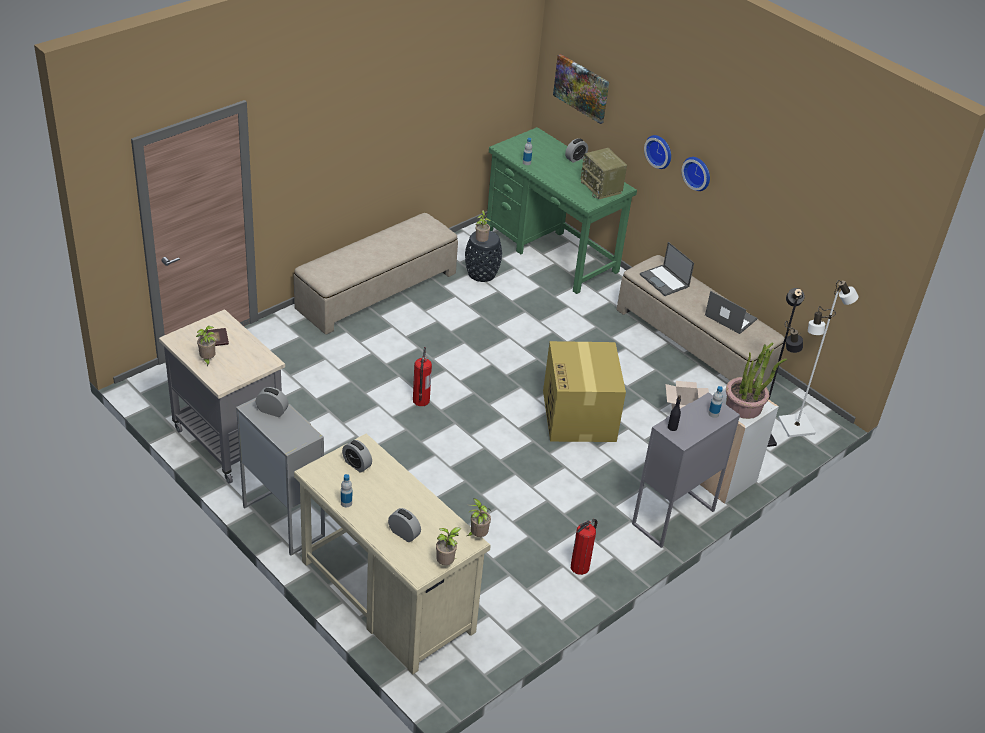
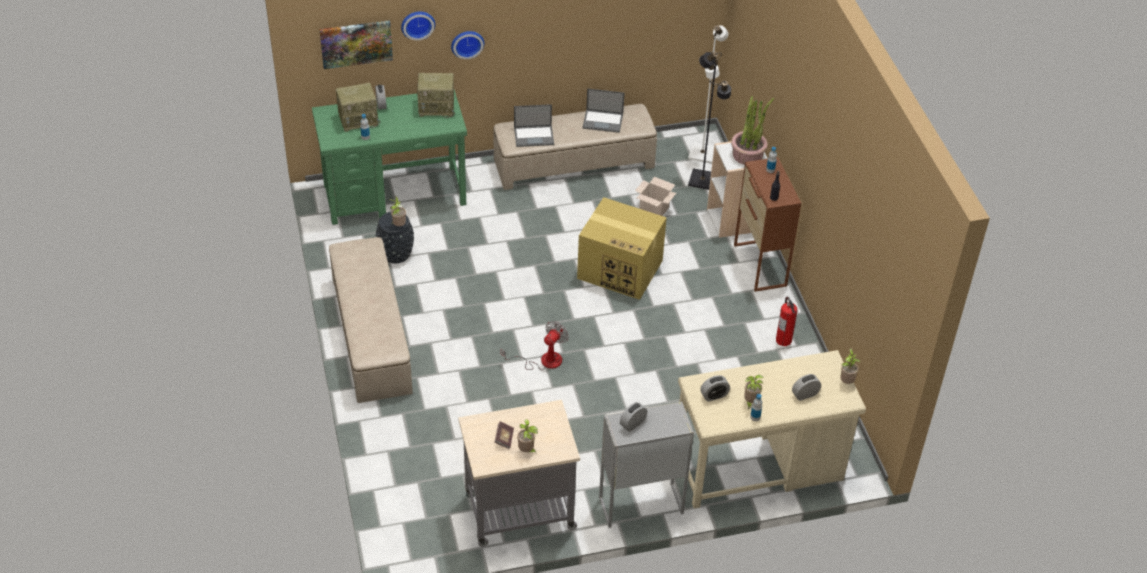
camera: 60 degrees left, 5 degrees up
(421, 400) = (543, 361): fire extinguisher -> fan
(477, 535) = (826, 353): potted plant -> potted plant (750, 402)
(545, 153) = (359, 119): none -> radio
(671, 517) = (759, 266): grey cabinet -> brown cabinet
(698, 172) = (514, 36): wall clock -> wall clock (417, 23)
(730, 317) = (603, 121): laptop -> laptop turned 150 degrees counterclockwise

